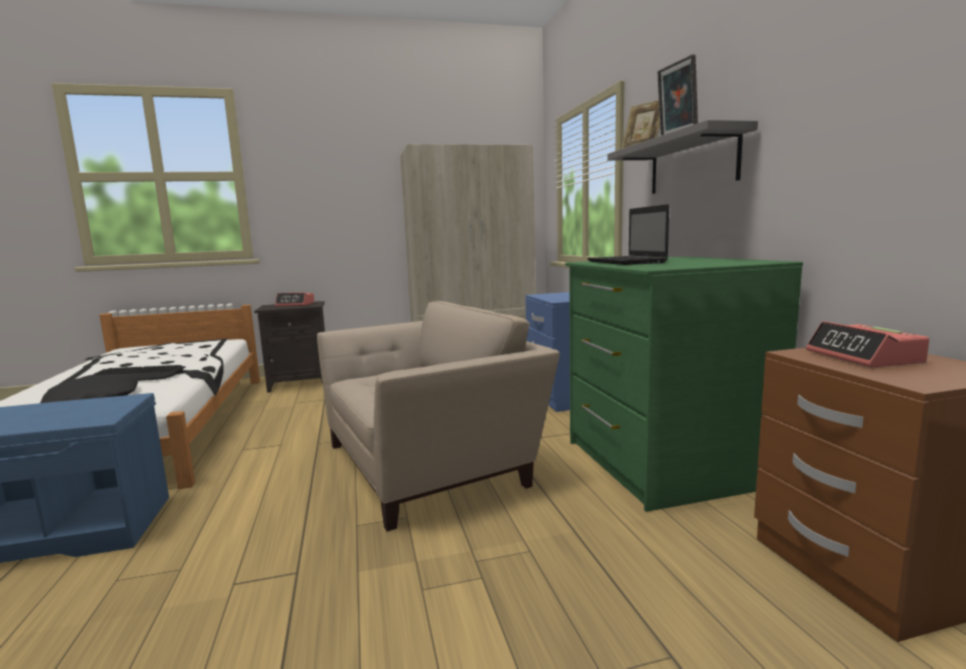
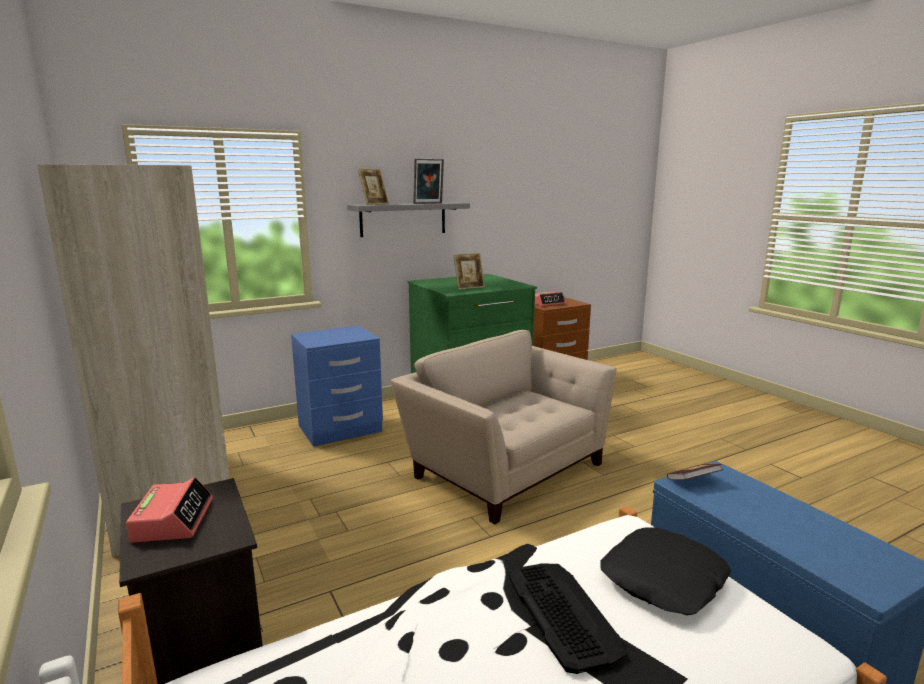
camera: 105 degrees left, 5 degrees up
(116, 403) = (693, 481): none -> book
(627, 262) = (469, 287): laptop -> picture frame

